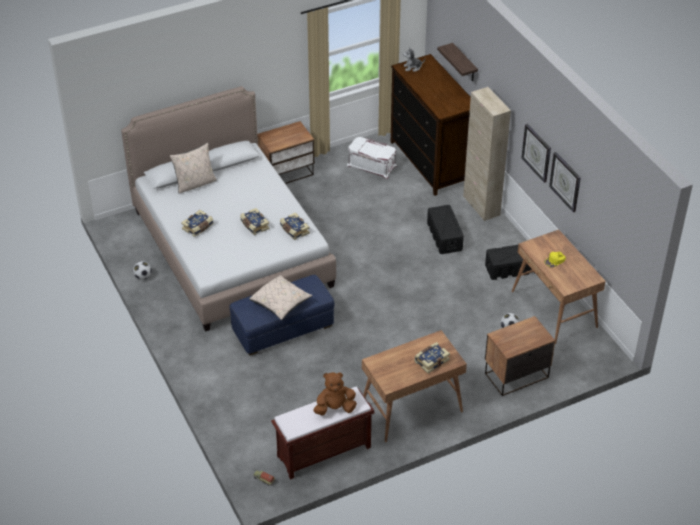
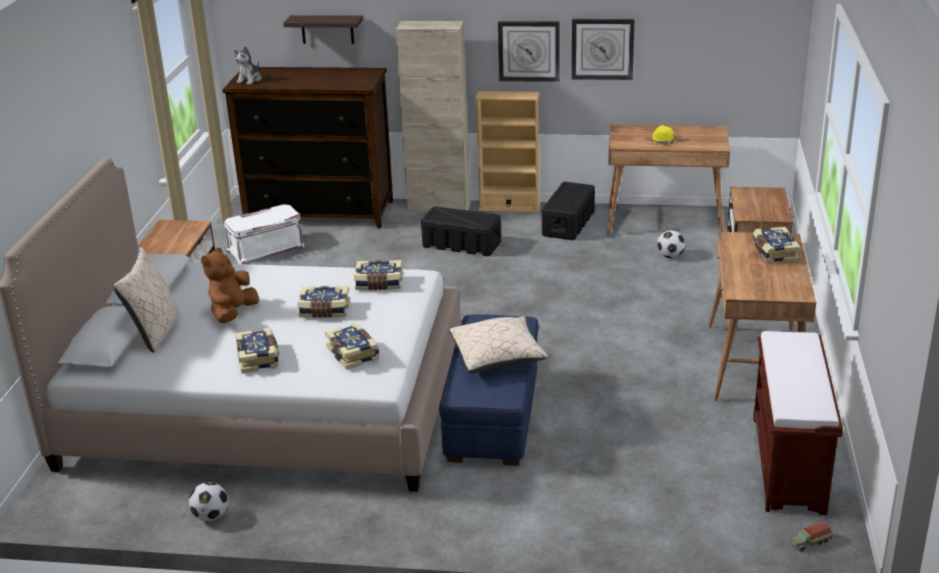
camera: 55 degrees left, 15 degrees down
(223, 254) = (354, 354): none -> book
(335, 408) = (798, 360): brown plush toy -> brown plush toy (233, 313)
(510, 234) = (509, 207): none -> beige bookcase

